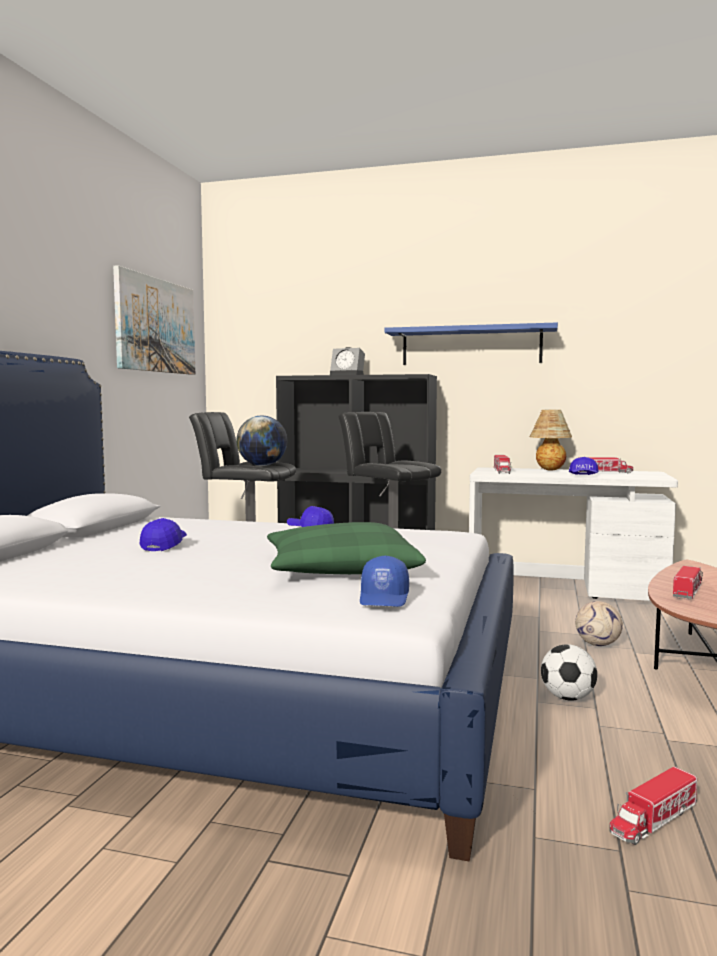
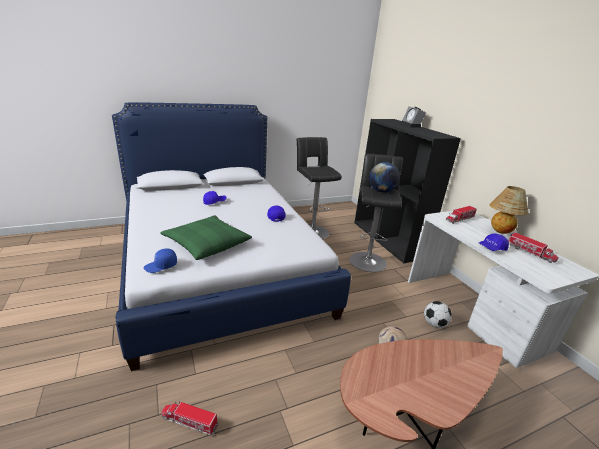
camera: 50 degrees right, 20 degrees up
(156, 325) = (323, 82): picture -> none
(262, 466) = (321, 171): globe -> globe (381, 191)
(471, 346) = (490, 121): blue shelf -> none
(568, 698) = (299, 359): football -> football (434, 324)
(687, 591) = (405, 360): toy truck -> none

